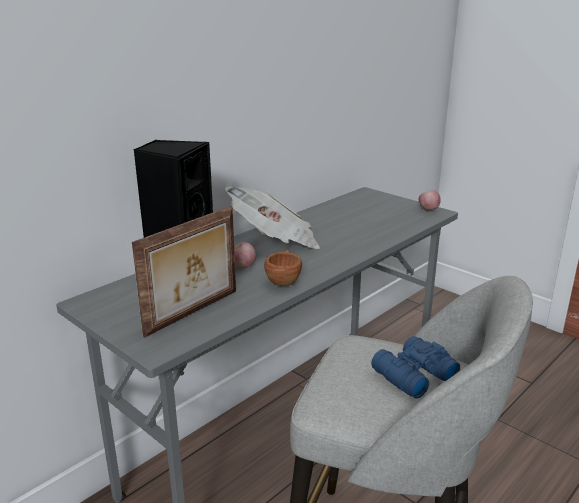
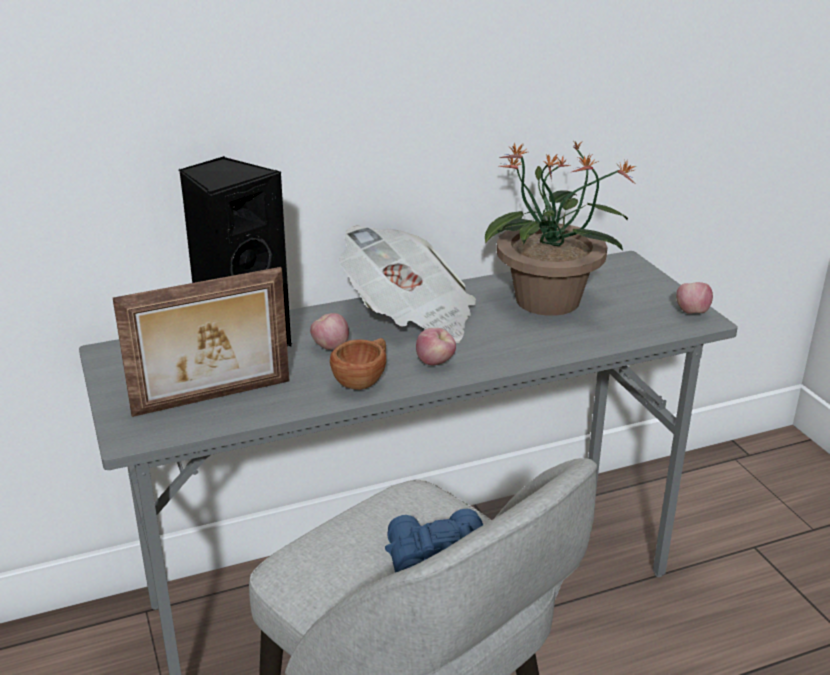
camera: 25 degrees right, 5 degrees up
(317, 261) = (435, 363): none -> apple
(348, 218) = (549, 301): none -> potted plant

